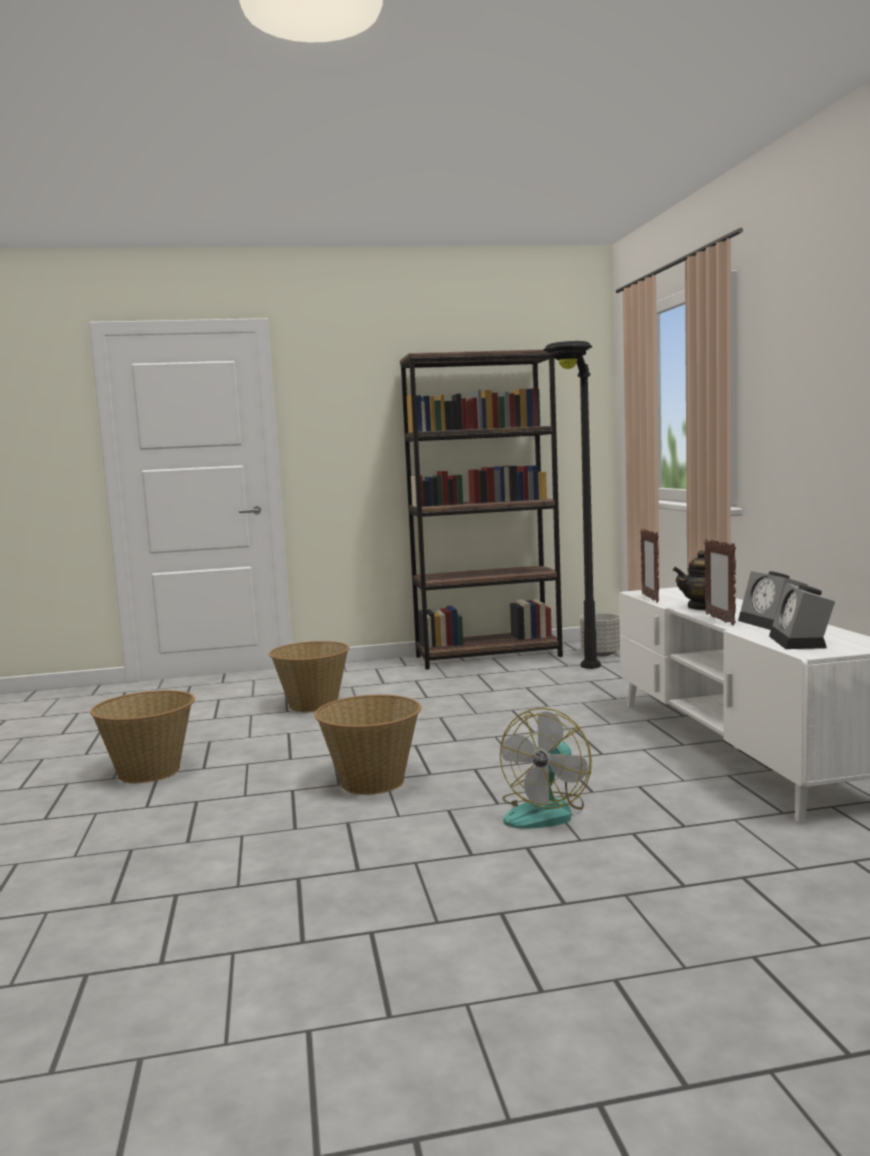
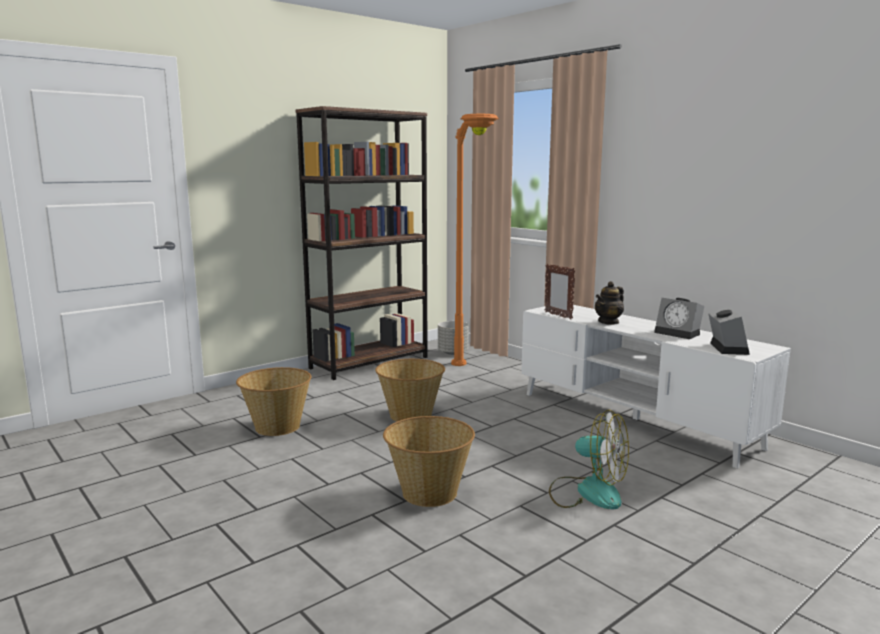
camera: 30 degrees left, 5 degrees up
(150, 771) = (204, 523): basket -> basket (410, 415)
(546, 811) = (587, 492): fan -> fan turned 60 degrees counterclockwise
(580, 683) = (470, 379): black floor lamp -> orange floor lamp
(720, 619) = (641, 332): picture frame -> none
(801, 642) = (726, 348): alarm clock -> alarm clock turned 150 degrees counterclockwise

